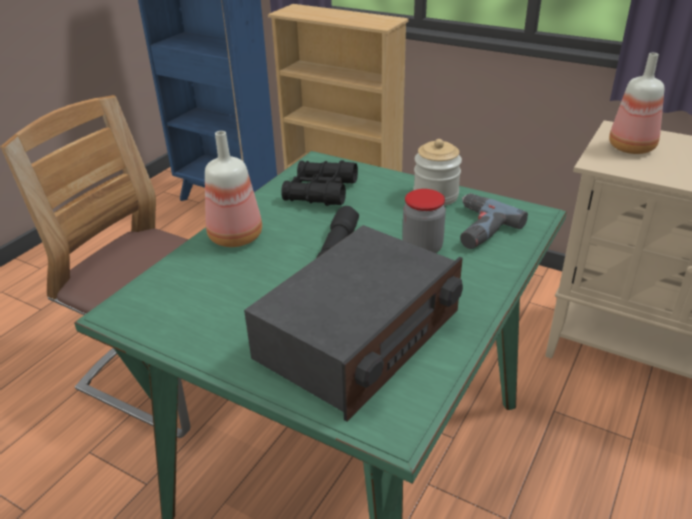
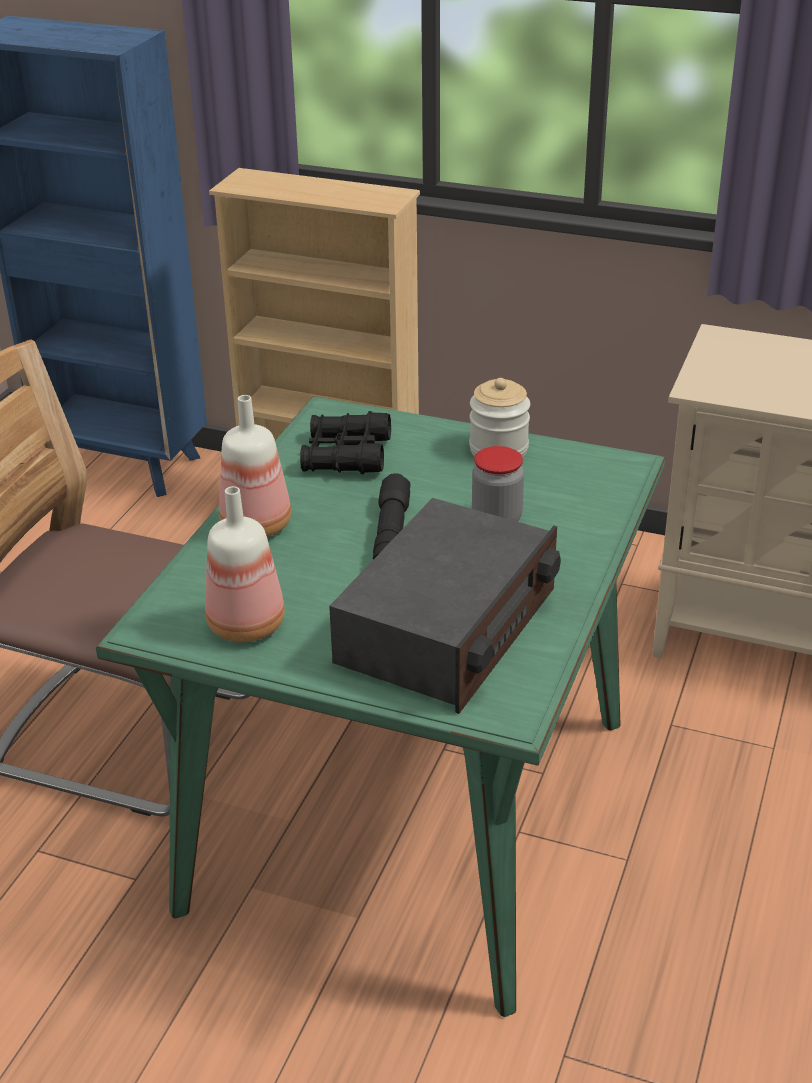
camera: 10 degrees left, 0 degrees up
(476, 228) = (558, 488): power drill -> none
(632, 147) = (740, 363): bottle -> bottle (248, 624)

